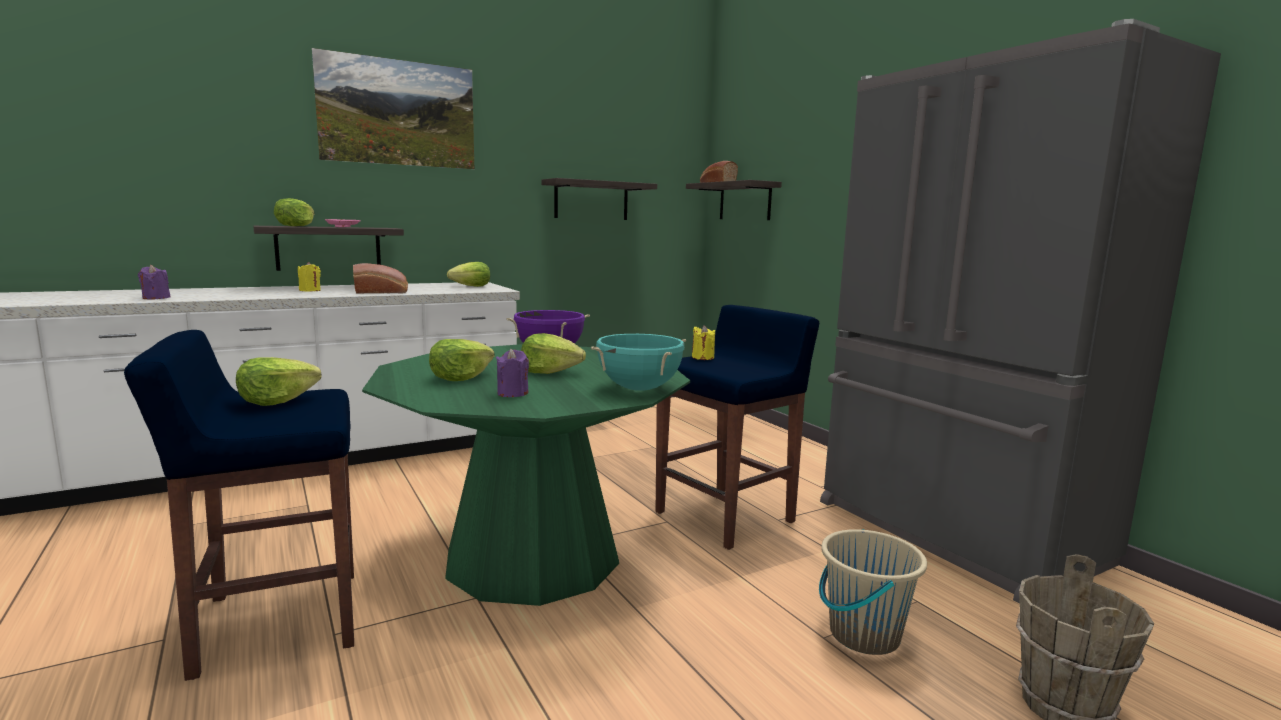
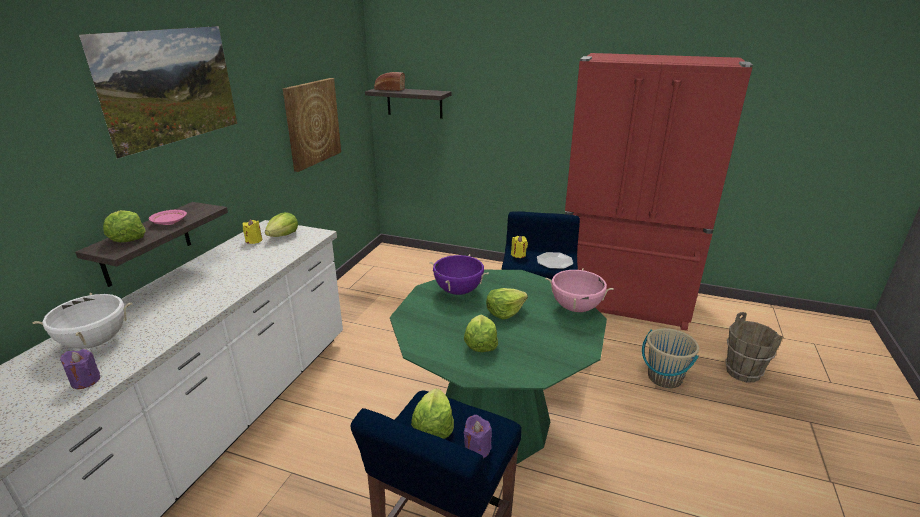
camera: 40 degrees left, 15 degrees up
(212, 292) = (95, 342): none -> white cooking pot
(310, 290) = (182, 298): yellow candle -> yellow candle (254, 240)
(382, 292) = (249, 274): bread -> none
(512, 393) = (540, 345): purple candle -> purple candle (477, 449)
(591, 200) = (312, 123): shelf -> picture
(639, 389) = (576, 308): turquoise cooking pot -> pink cooking pot
(734, 369) = (554, 261): none -> plate
(953, 533) = (623, 301): grey fridge -> red fridge

